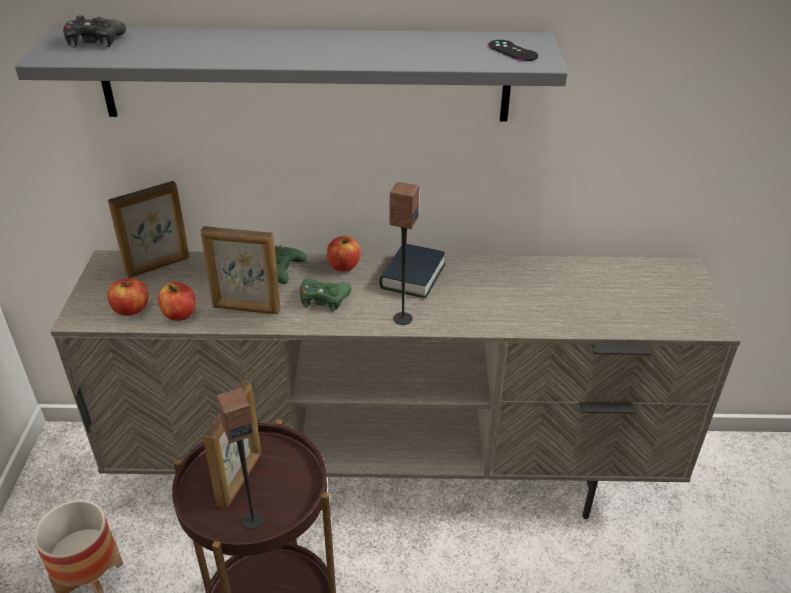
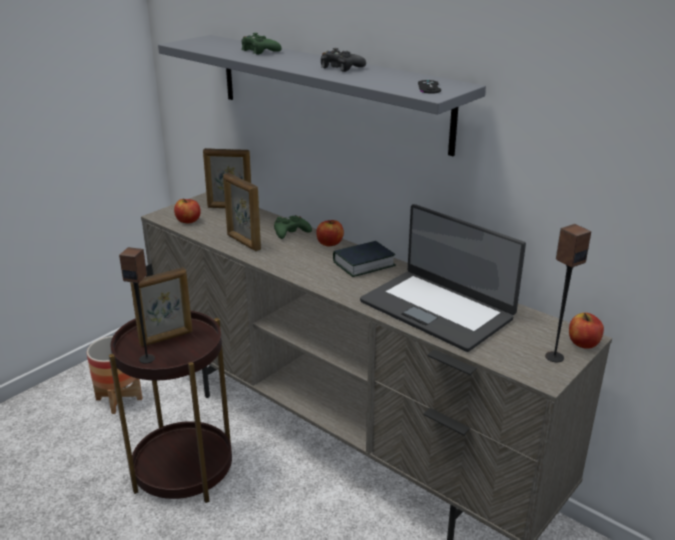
camera: 40 degrees right, 10 degrees down
(94, 41) = (212, 42): black game controller -> black game controller (341, 67)
(180, 314) = (207, 232): apple -> apple (583, 343)
(323, 299) = (291, 254): green game controller -> green game controller (259, 51)
(402, 318) = (322, 281): speaker -> speaker (554, 357)
(546, 297) = (437, 309): none -> laptop

